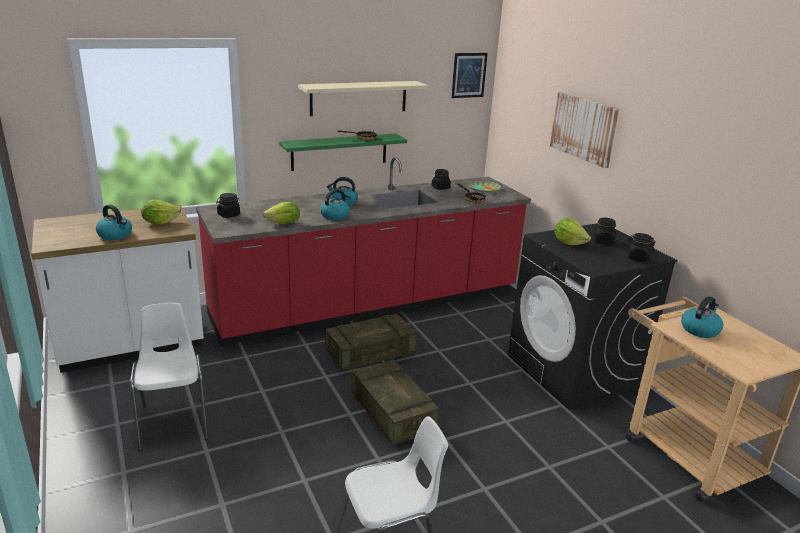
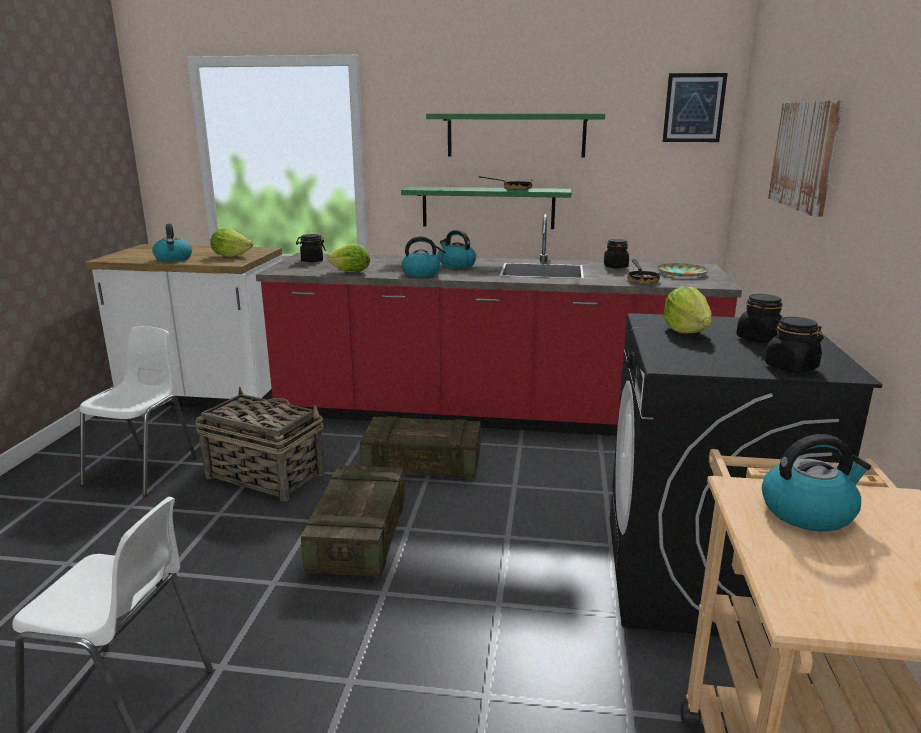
camera: 35 degrees right, 5 degrees down
(274, 394) = (264, 475): none -> basket
(359, 98) = (516, 135): beige shelf -> green shelf

